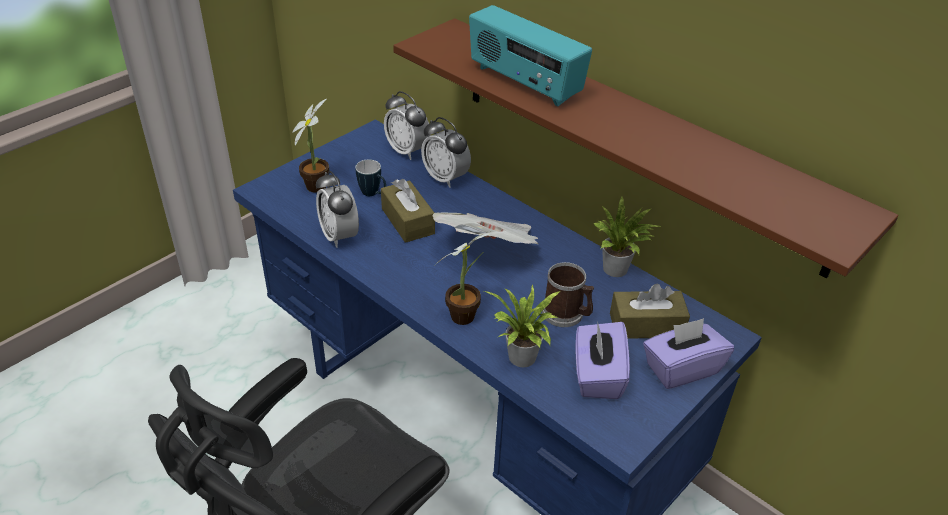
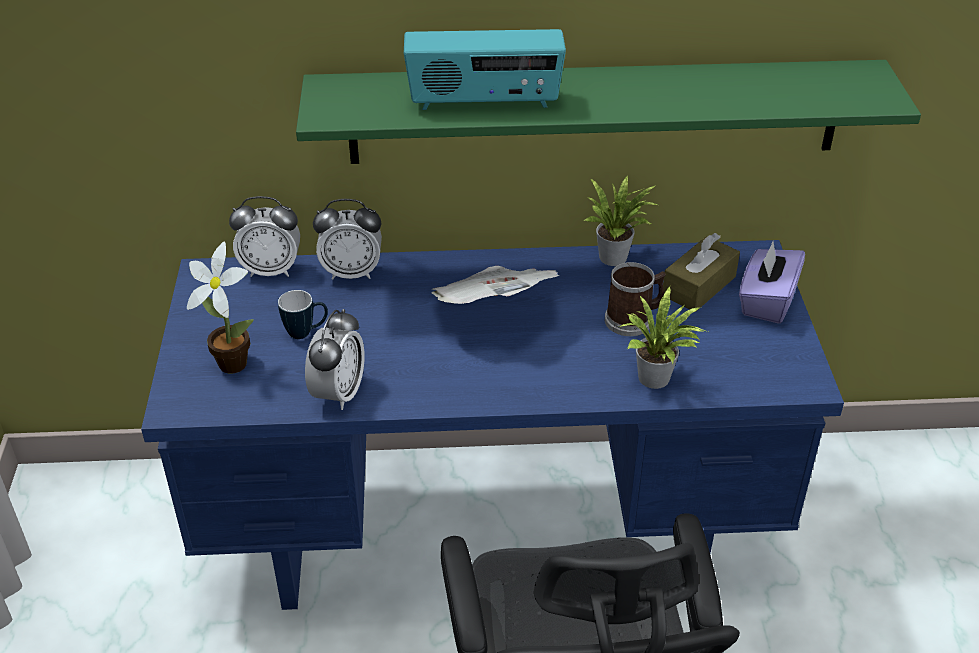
camera: 45 degrees left, 0 degrees up
(339, 236) = (338, 393): alarm clock -> alarm clock turned 90 degrees counterclockwise
(407, 221) = (381, 335): brown tissue box -> none
(466, 315) = (561, 378): potted plant -> none
(597, 376) = (724, 350): purple tissue box -> none
(635, 140) = (594, 112): brown shelf -> green shelf

